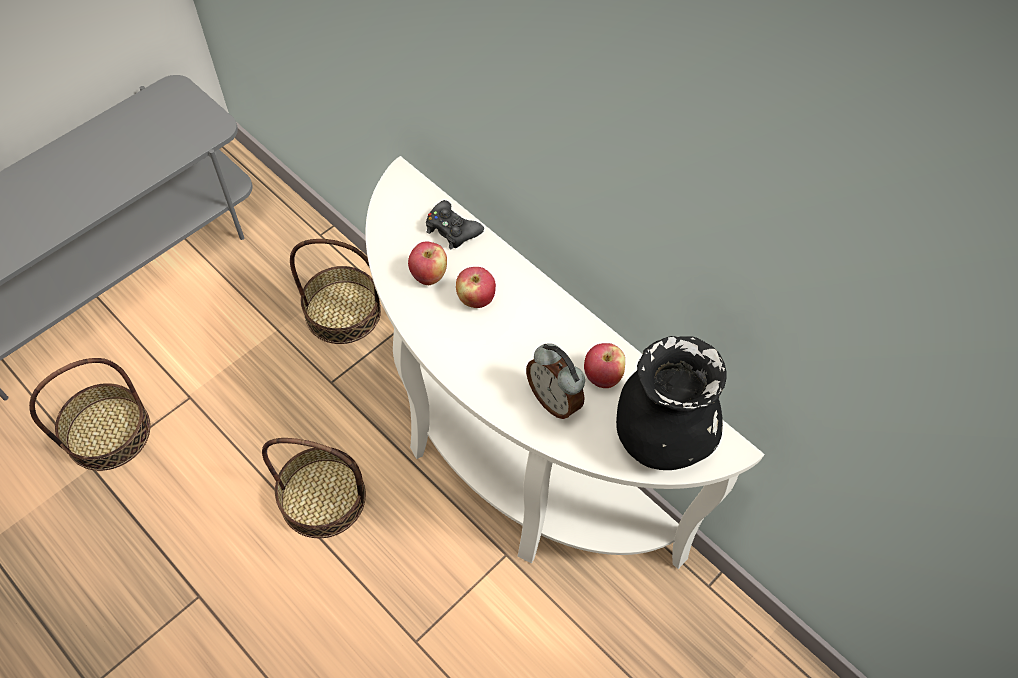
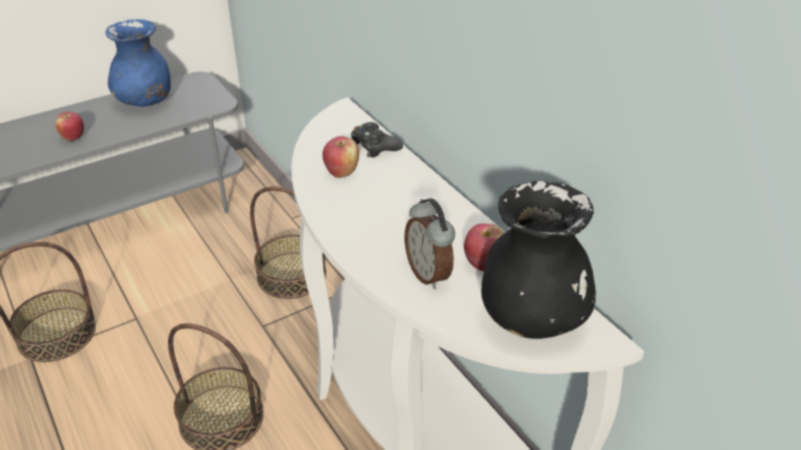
camera: 15 degrees right, 20 degrees down
(122, 136) = (145, 101): none -> blue vase
(475, 299) = (378, 193): apple -> apple (73, 137)

